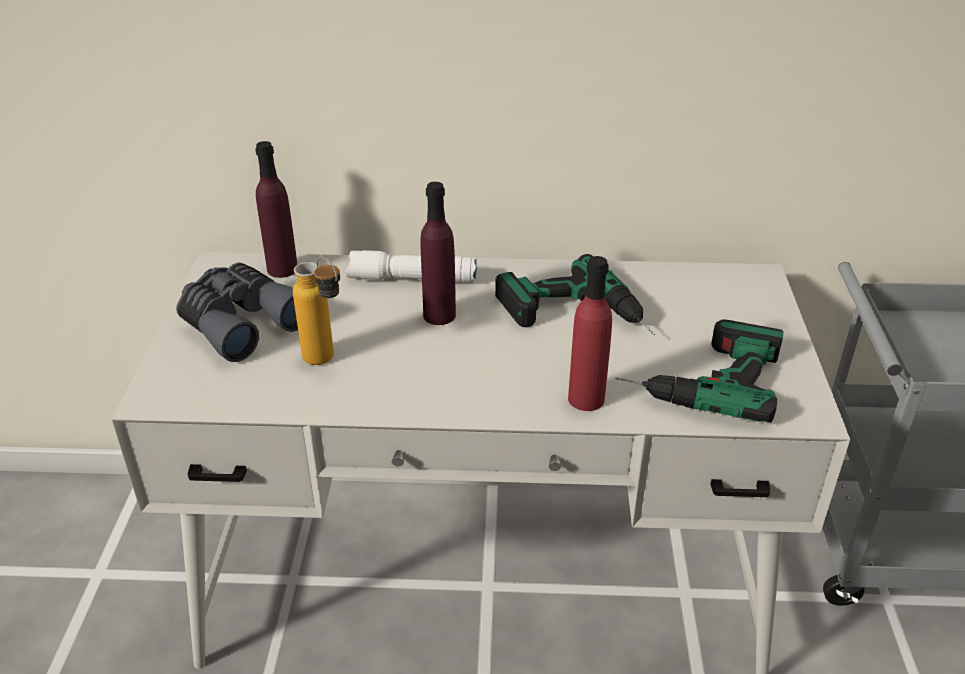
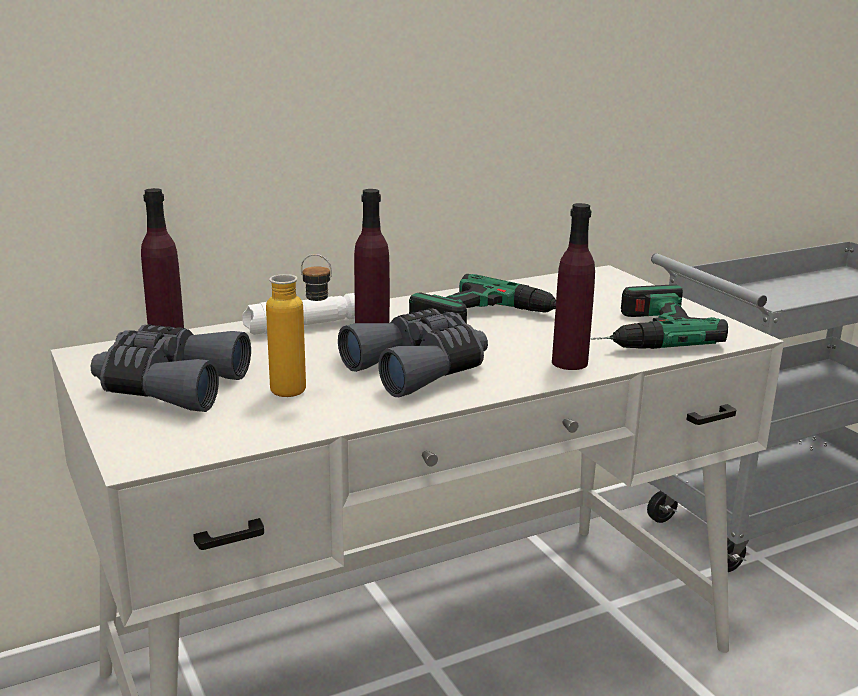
camera: 30 degrees left, 15 degrees down
(444, 364) = (419, 369): none -> grey binoculars
(586, 399) = (569, 363): red bottle -> purple bottle

